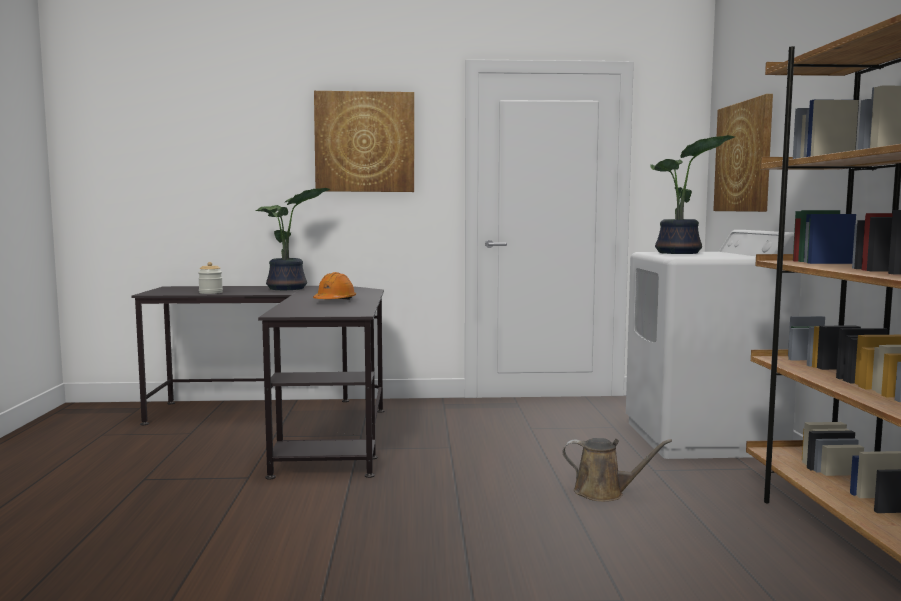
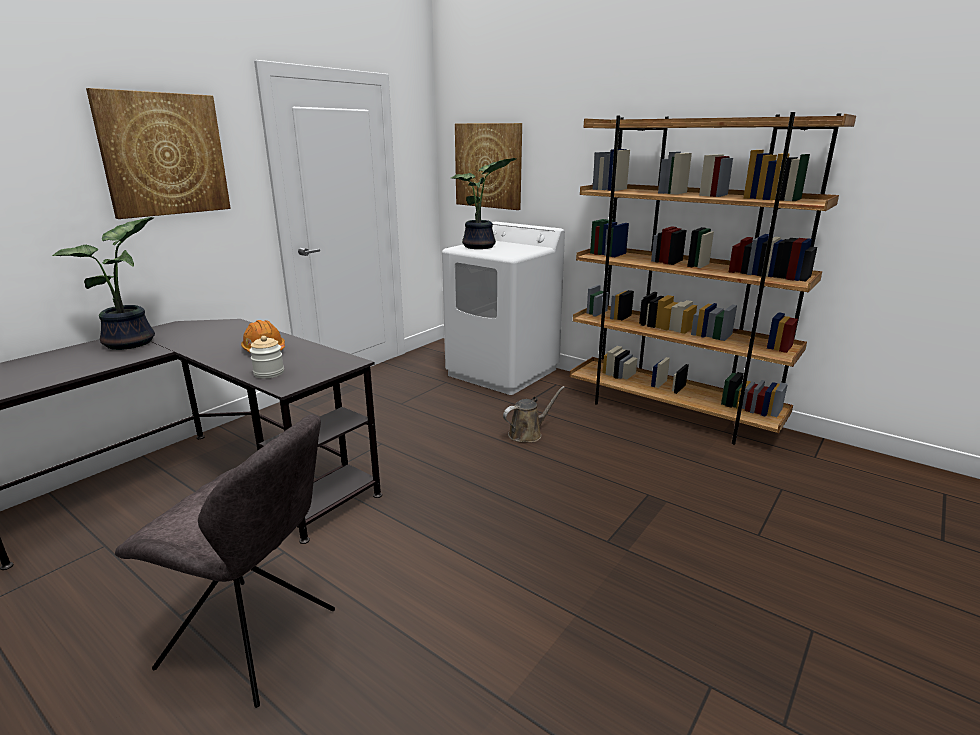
camera: 50 degrees left, 15 degrees up
(140, 509) = (254, 640): none -> grey chair
(211, 292) = (55, 376): jar -> jar (269, 373)

